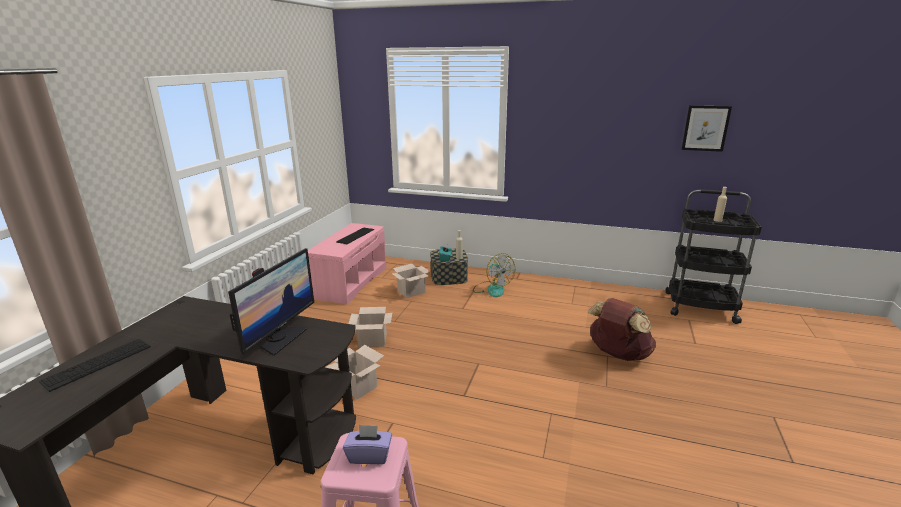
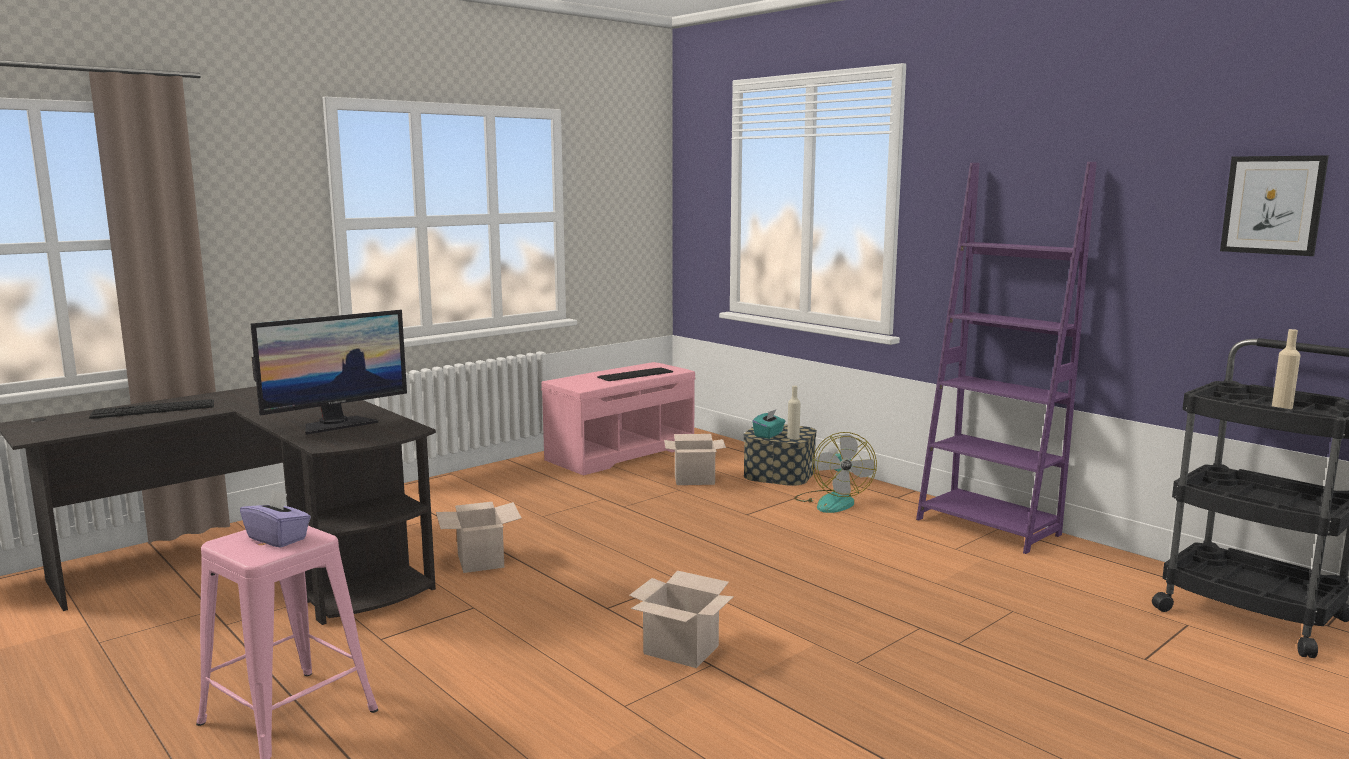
camera: 30 degrees right, 10 degrees down
(371, 341) = (562, 520): cardboard box -> cardboard box (679, 650)
(570, 287) = (987, 527): none -> purple bookcase
(618, 354) = (944, 631): brown backpack -> none

